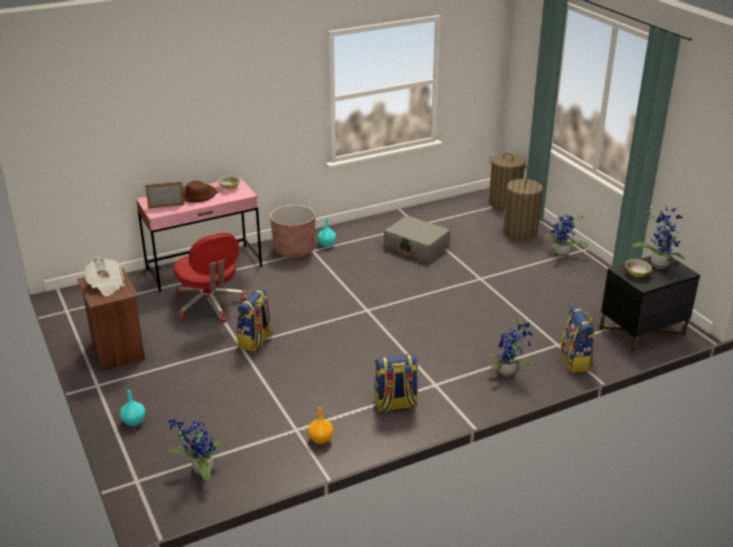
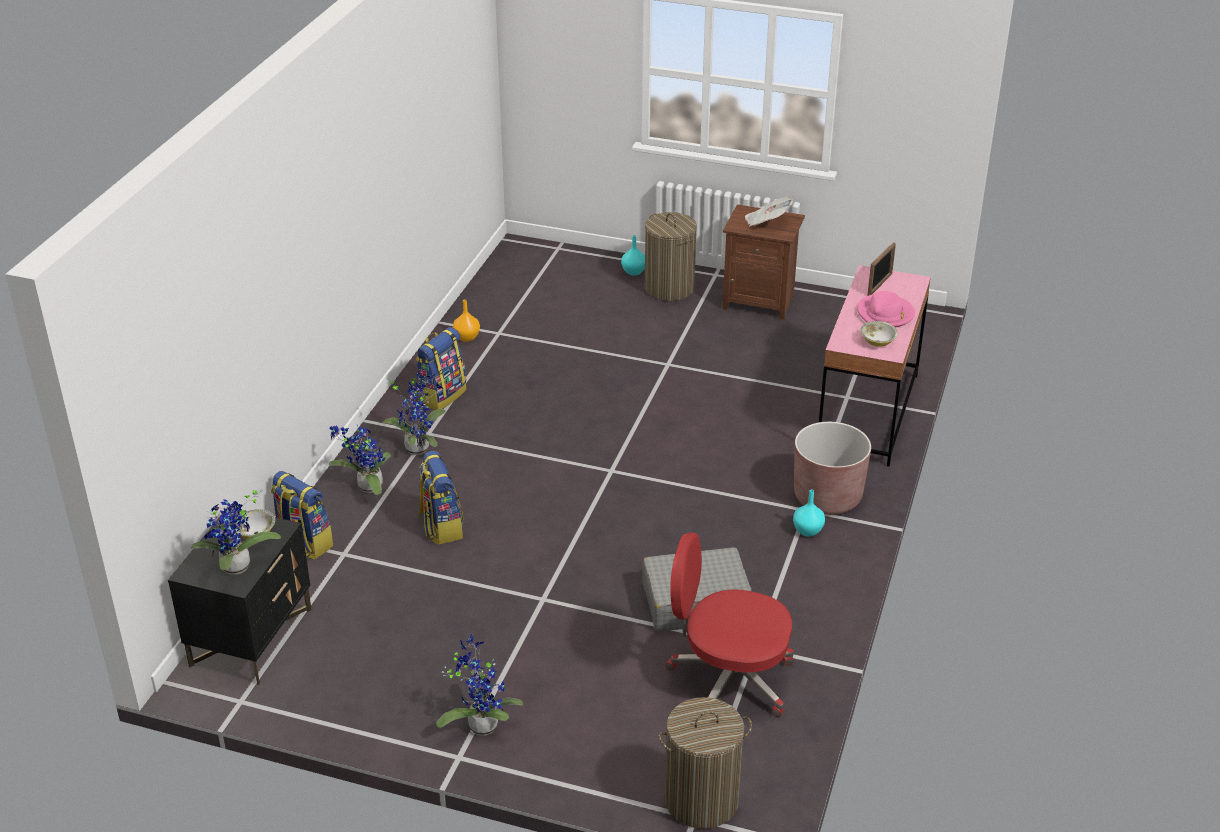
camera: 135 degrees right, 5 degrees up
(197, 195) = (885, 314): brown hat -> pink hat
(200, 470) = (525, 275): potted plant -> potted plant (418, 447)
(210, 305) = (773, 381): red office chair -> red office chair (728, 679)
(256, 341) = (661, 375): backpack -> backpack (441, 526)
(520, 231) = (595, 738): laundry basket -> laundry basket (669, 288)

